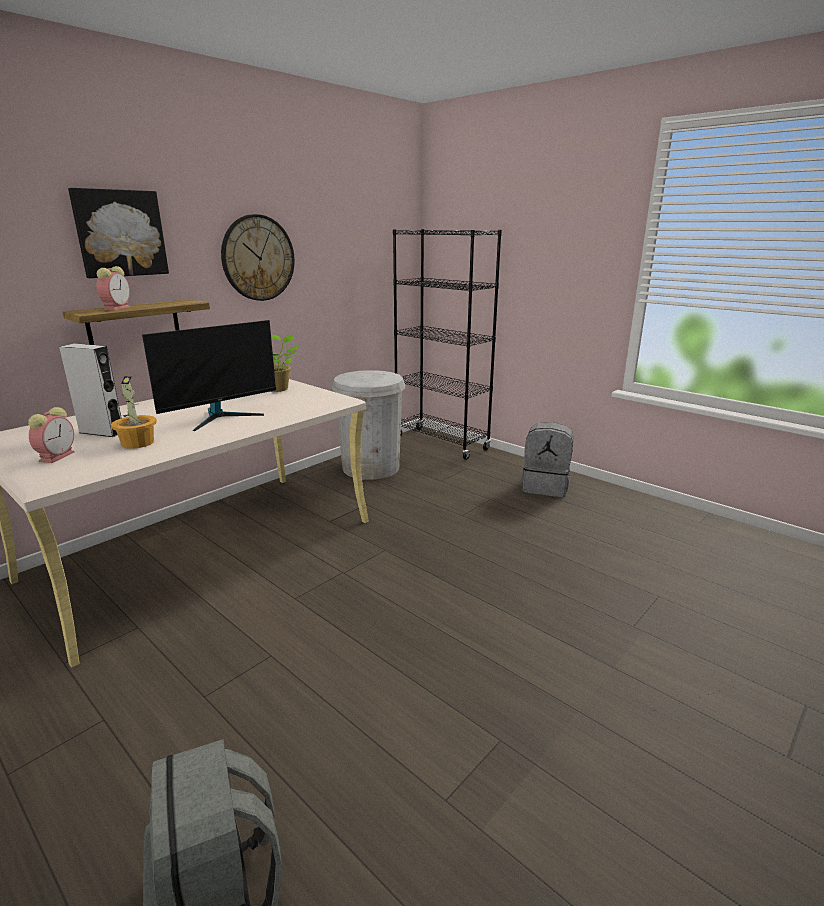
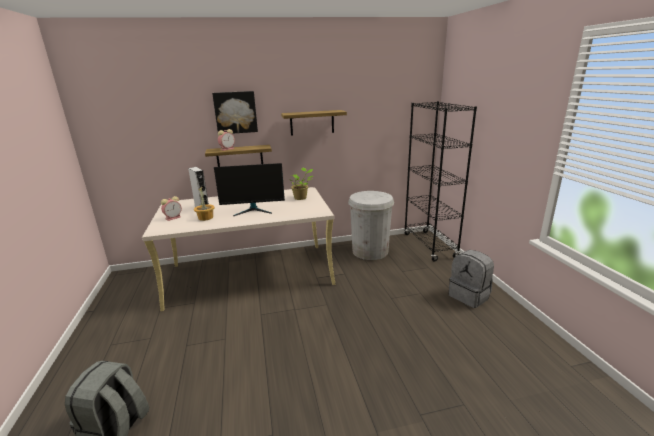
camera: 35 degrees right, 0 degrees up
(258, 258) = (312, 122): wall clock -> shelf

